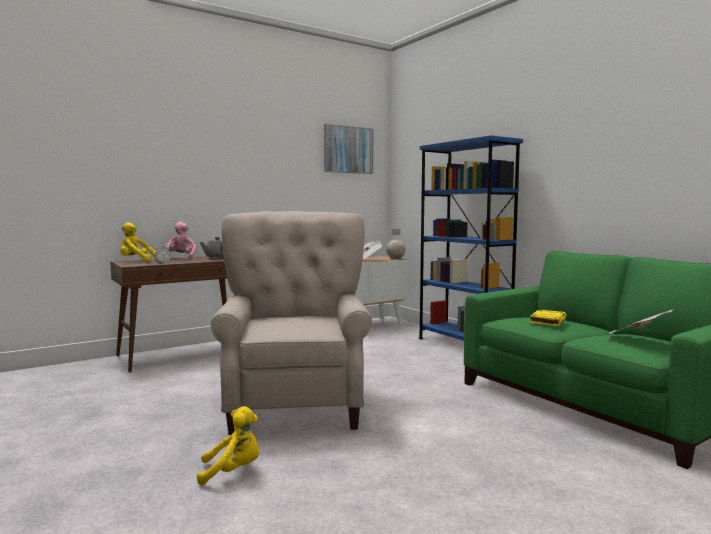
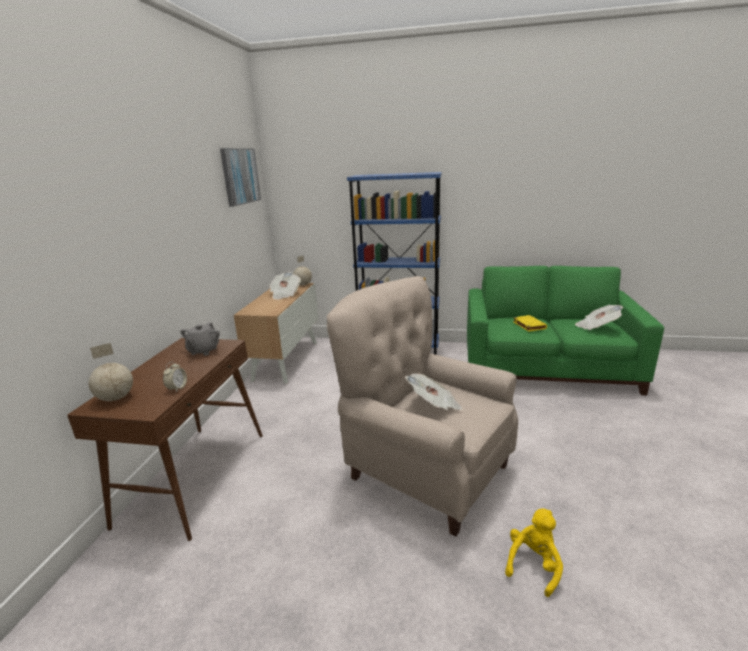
camera: 45 degrees left, 15 degrees up
(136, 261) = (115, 398): yellow plush toy -> globe
(180, 258) = (155, 368): pink plush toy -> none
(288, 321) = (434, 405): none -> newspaper

